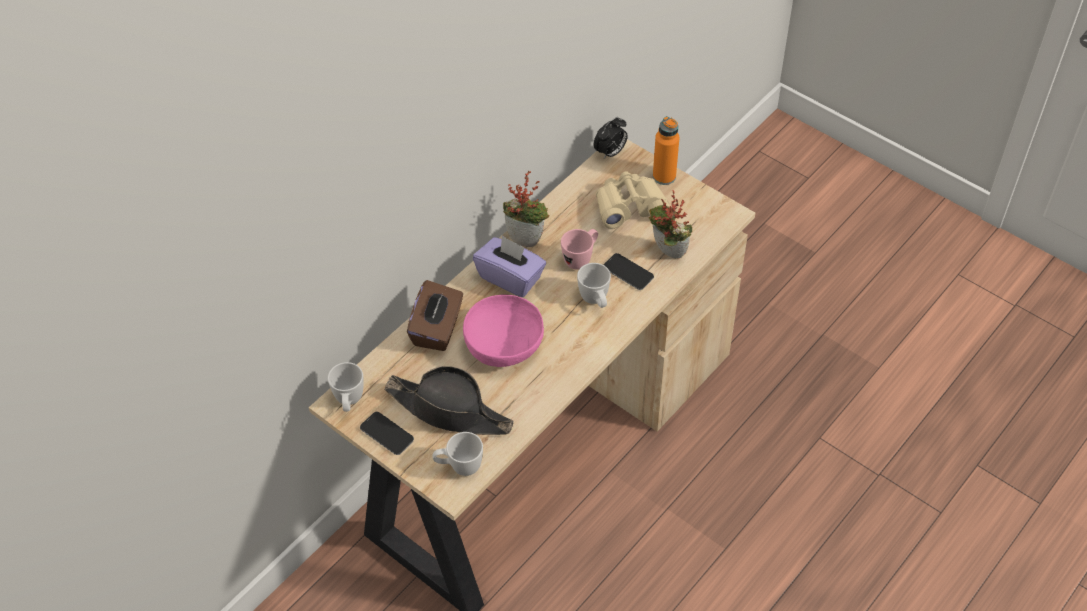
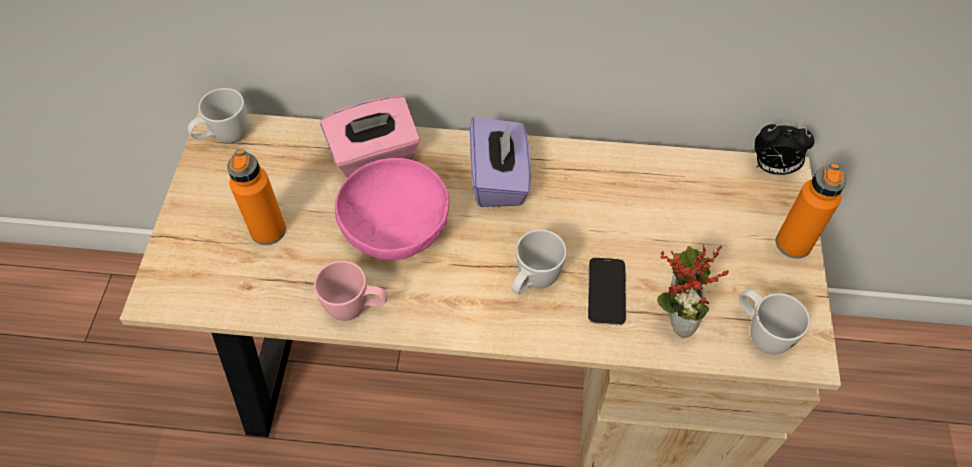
camera: 55 degrees right, 5 degrees up
(387, 434) = (201, 192): phone -> none
(437, 329) = (375, 155): brown tissue box -> pink tissue box
(450, 411) = (268, 230): black hat -> orange bottle
(459, 467) = (192, 284): white mug -> white mug (760, 333)
(527, 238) = (569, 162): potted plant -> none
(581, 259) = (585, 230): pink mug -> pink mug (356, 308)
(630, 206) = (710, 234): beige binoculars -> none

